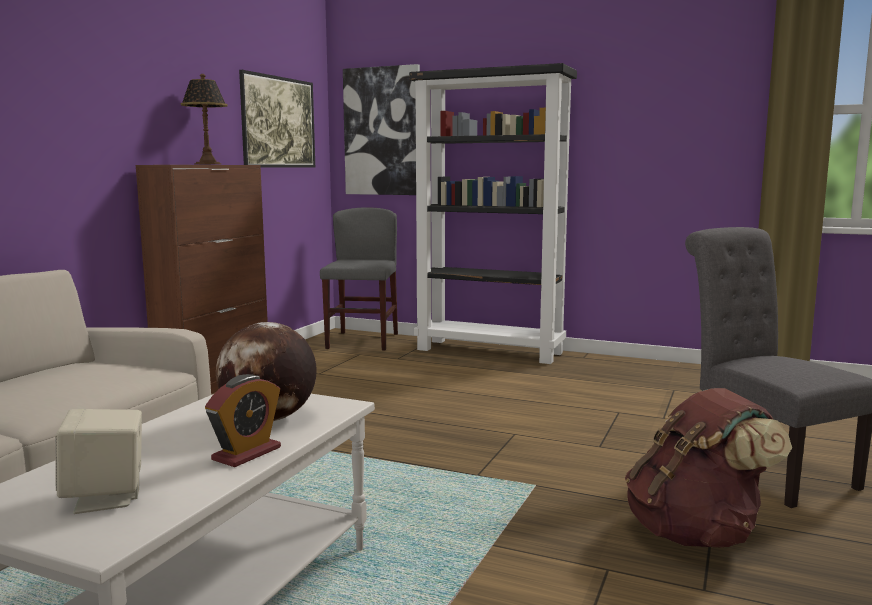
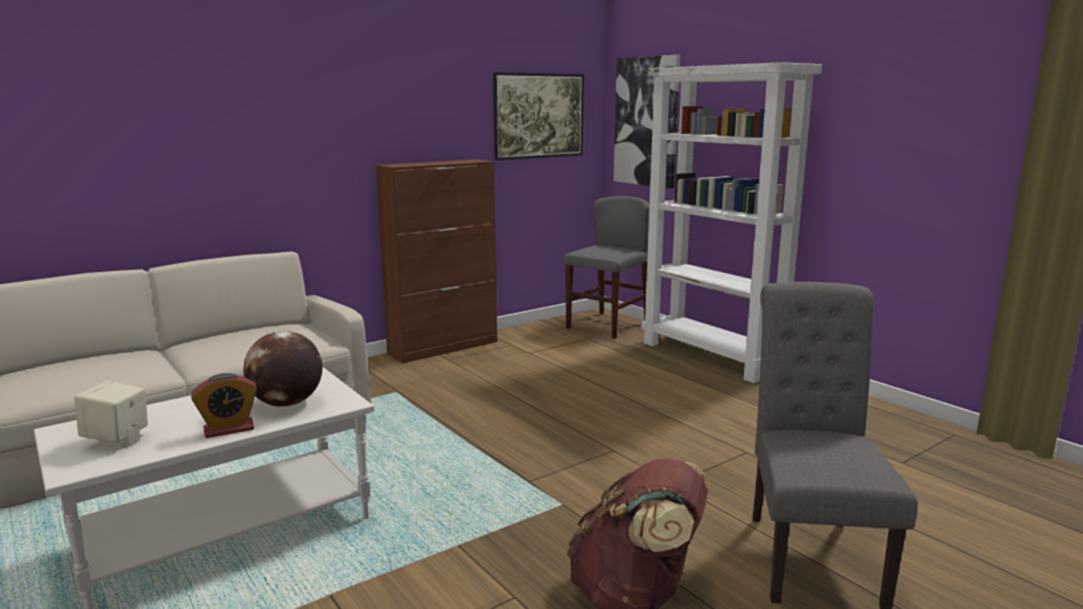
camera: 30 degrees right, 5 degrees up
(207, 164) = (443, 162): table lamp -> none
(490, 351) = (712, 357): black bookcase -> white bookcase

